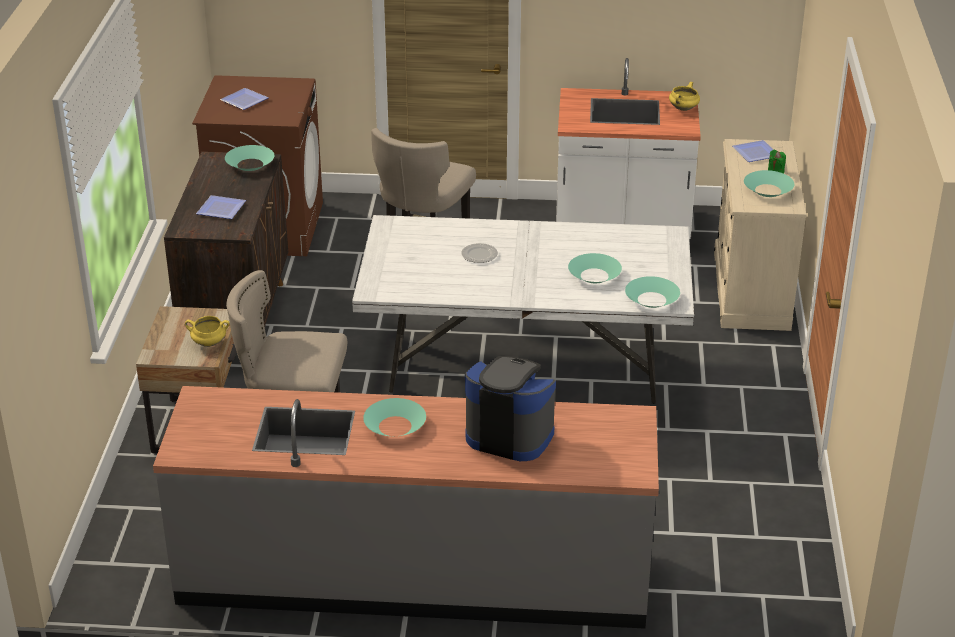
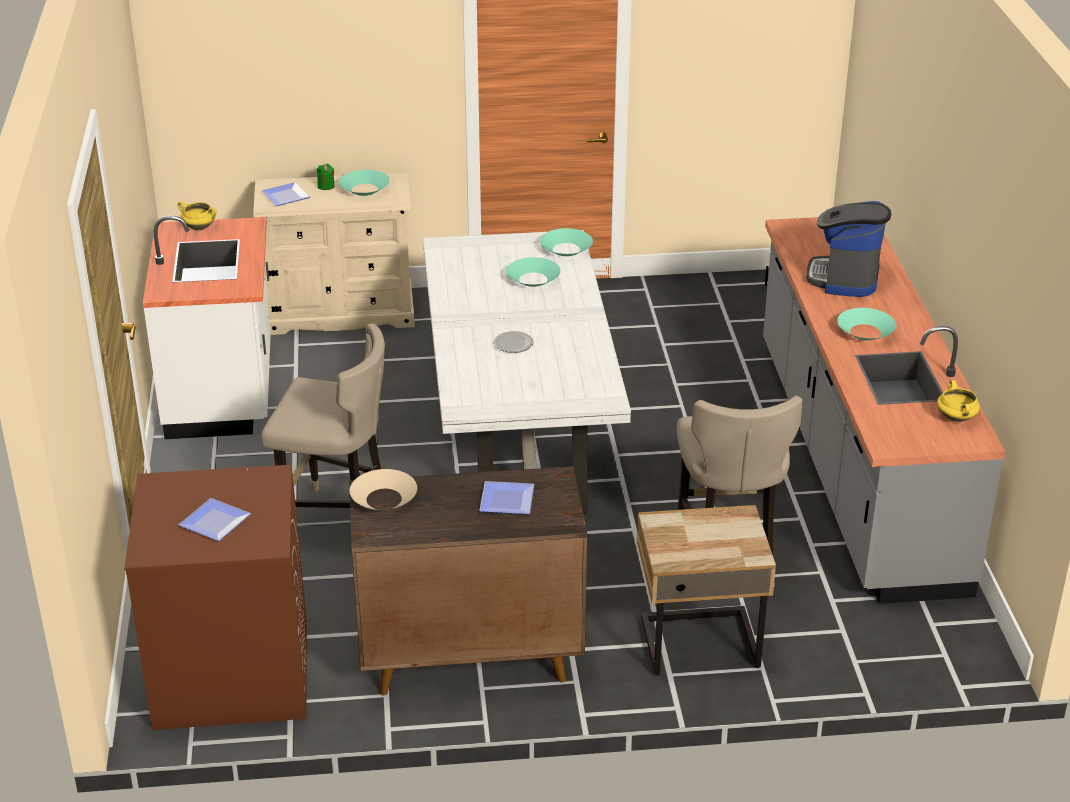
camera: 100 degrees left, 0 degrees up
(208, 343) = (715, 519): yellow cooking pot -> yellow cooking pot (957, 418)
(250, 164) = (384, 499): turquoise bowl -> beige bowl

